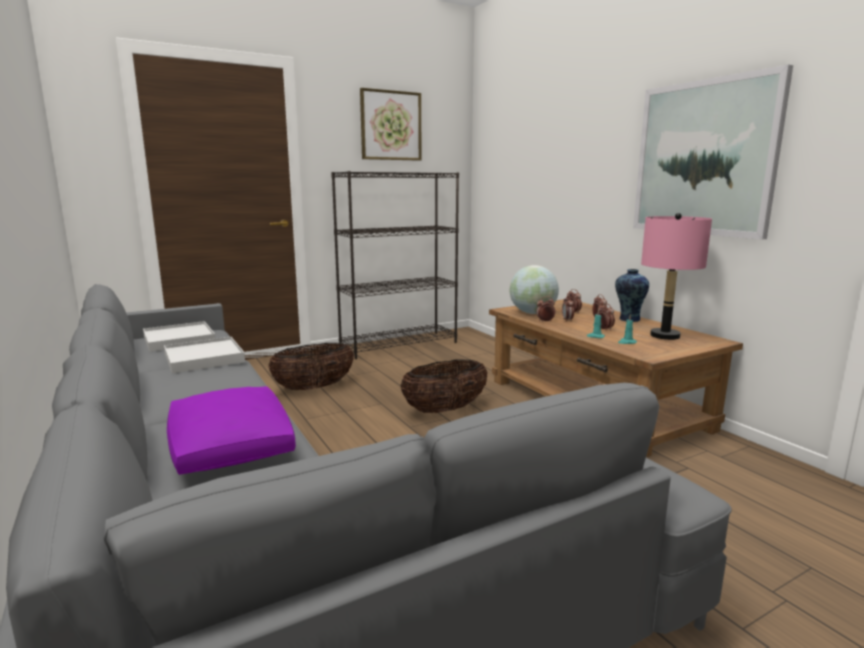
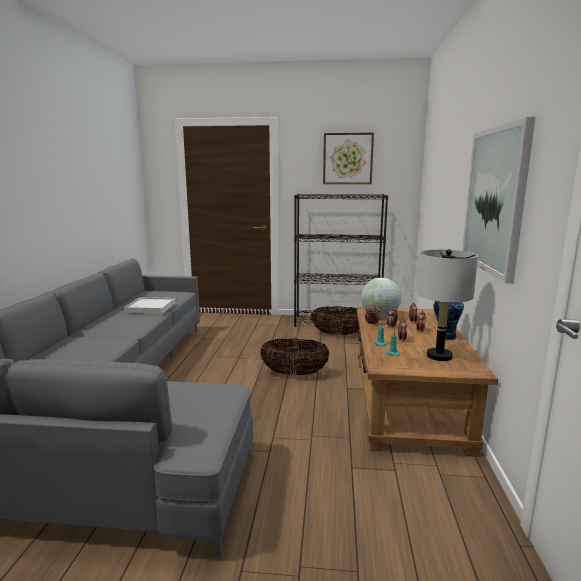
camera: 35 degrees right, 0 degrees up
(179, 340) = (160, 295): white tray -> none
(230, 445) = (77, 354): purple pillow -> none
(314, 388) = (244, 339): basket -> basket (338, 334)
(664, 336) = (439, 356): pink table lamp -> grey table lamp

